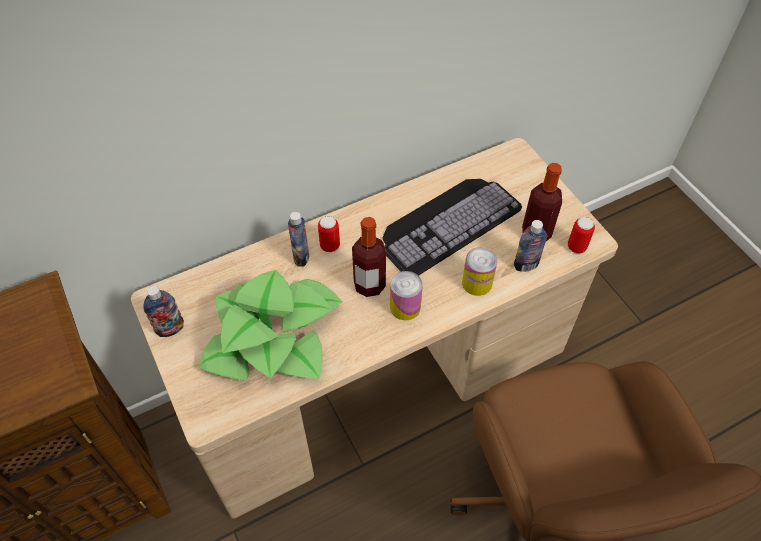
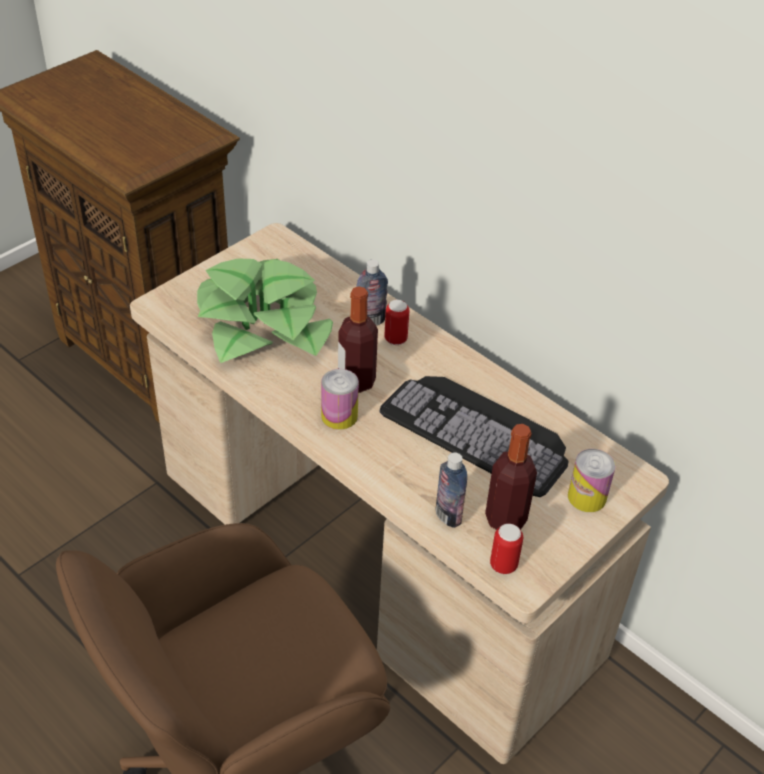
camera: 70 degrees right, 10 degrees down
(170, 329) = (247, 256): bottle -> none
(477, 283) = (399, 472): can -> can (586, 497)

